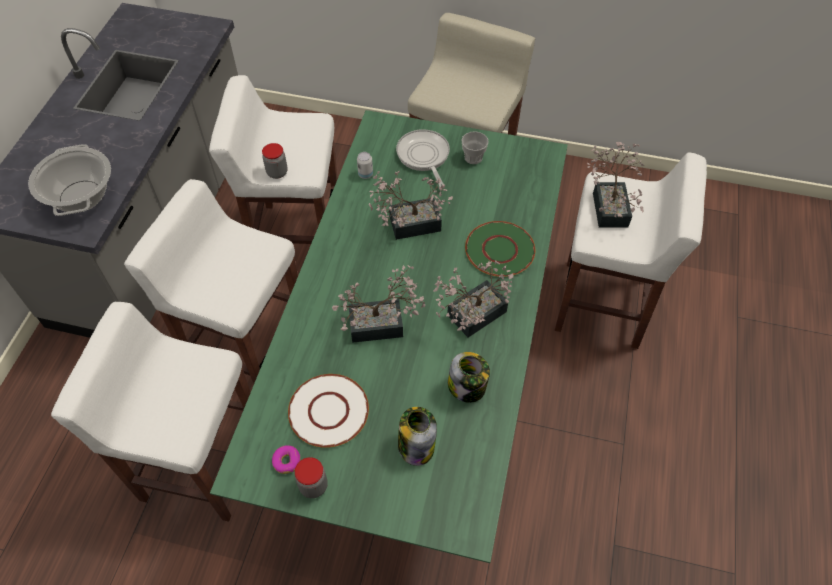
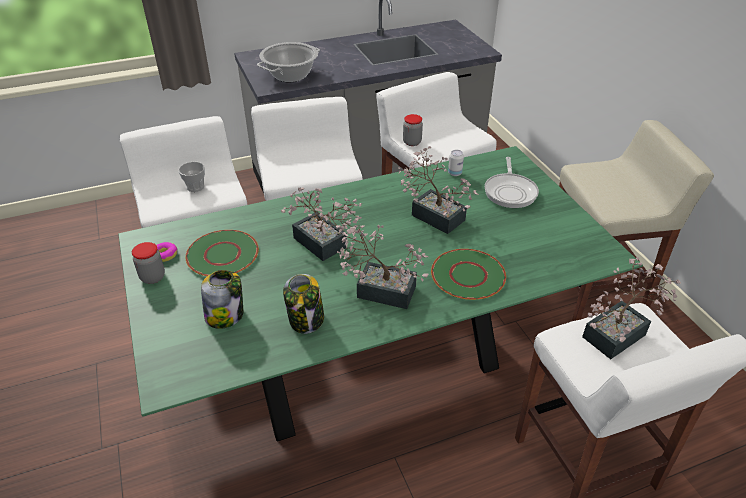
camera: 55 degrees right, 15 degrees down
(328, 411) = (222, 254): white plate -> green plate
(424, 156) = (510, 191): frying pan -> frying pan turned 150 degrees clockwise
(473, 158) = (545, 217): cup -> cup (195, 187)

